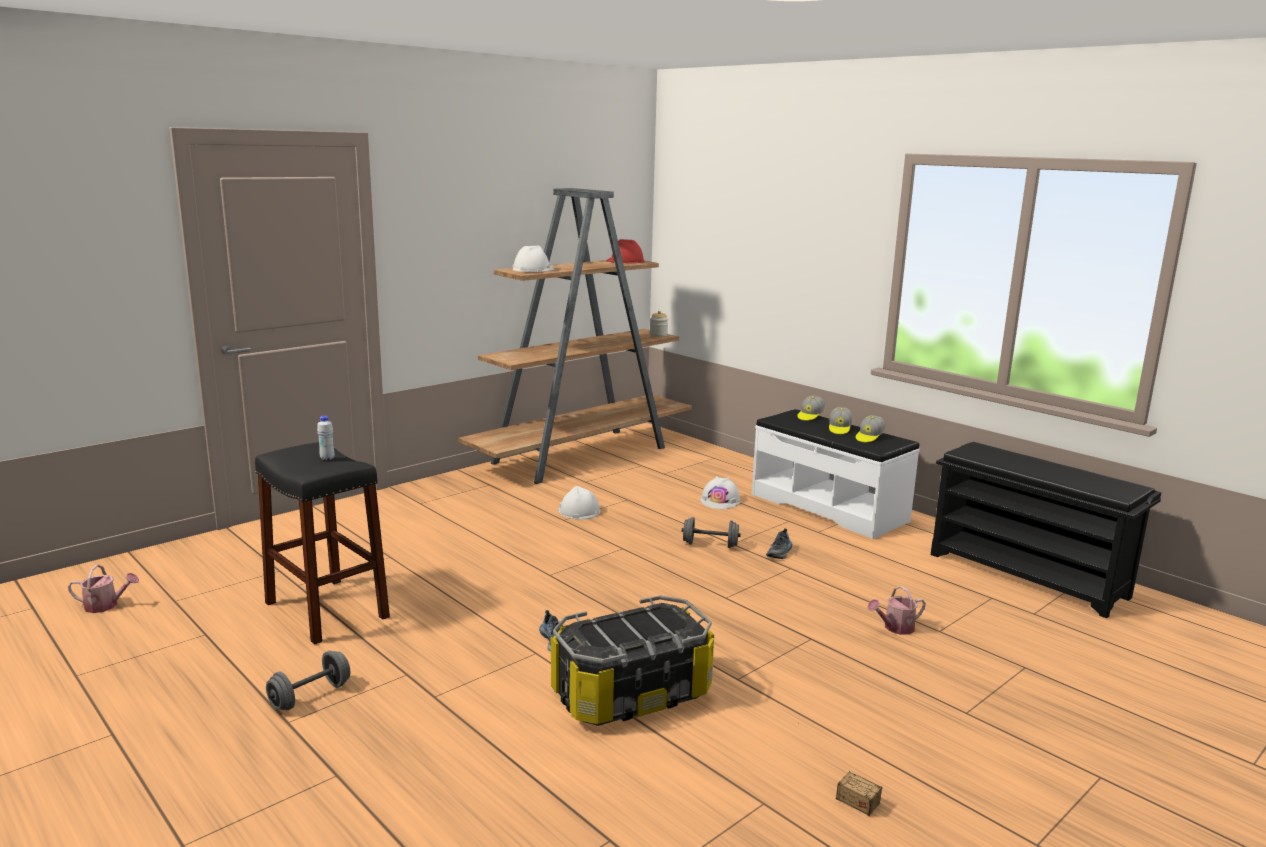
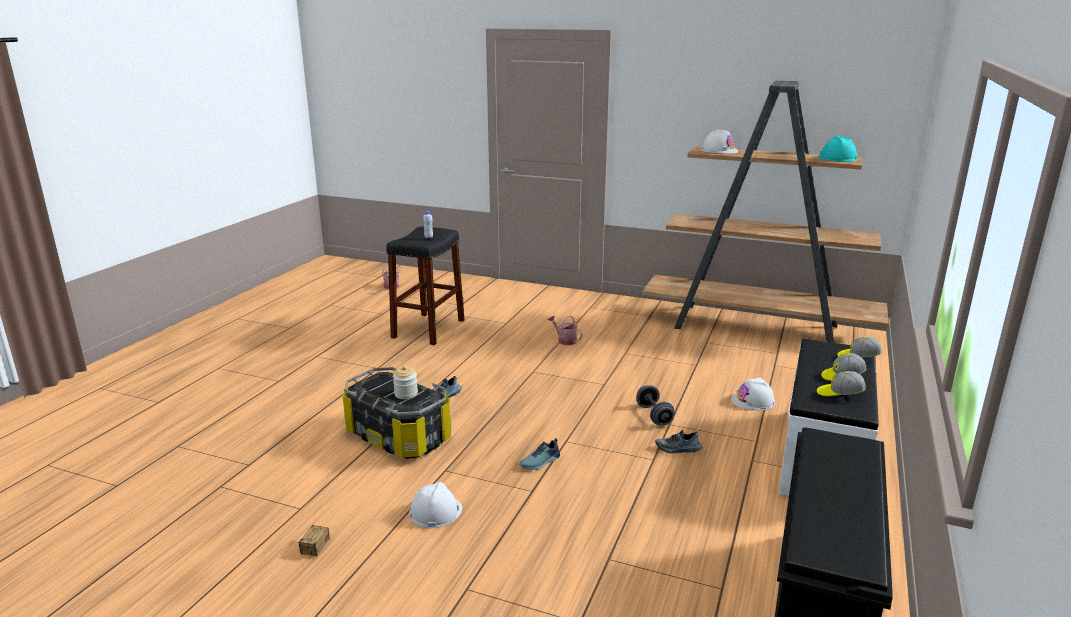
camera: 65 degrees right, 5 degrees up
(310, 696) = (341, 353): grey dumbbell -> none
(579, 511) = (647, 354): white hard hat -> white hard hat (435, 511)
(625, 261) = (837, 158): red hard hat -> turquoise hard hat
(658, 335) = (866, 240): jar -> jar (406, 394)
(759, 620) = (541, 462): none -> shoe
(895, 628) = (590, 532): watering can -> watering can (565, 340)

